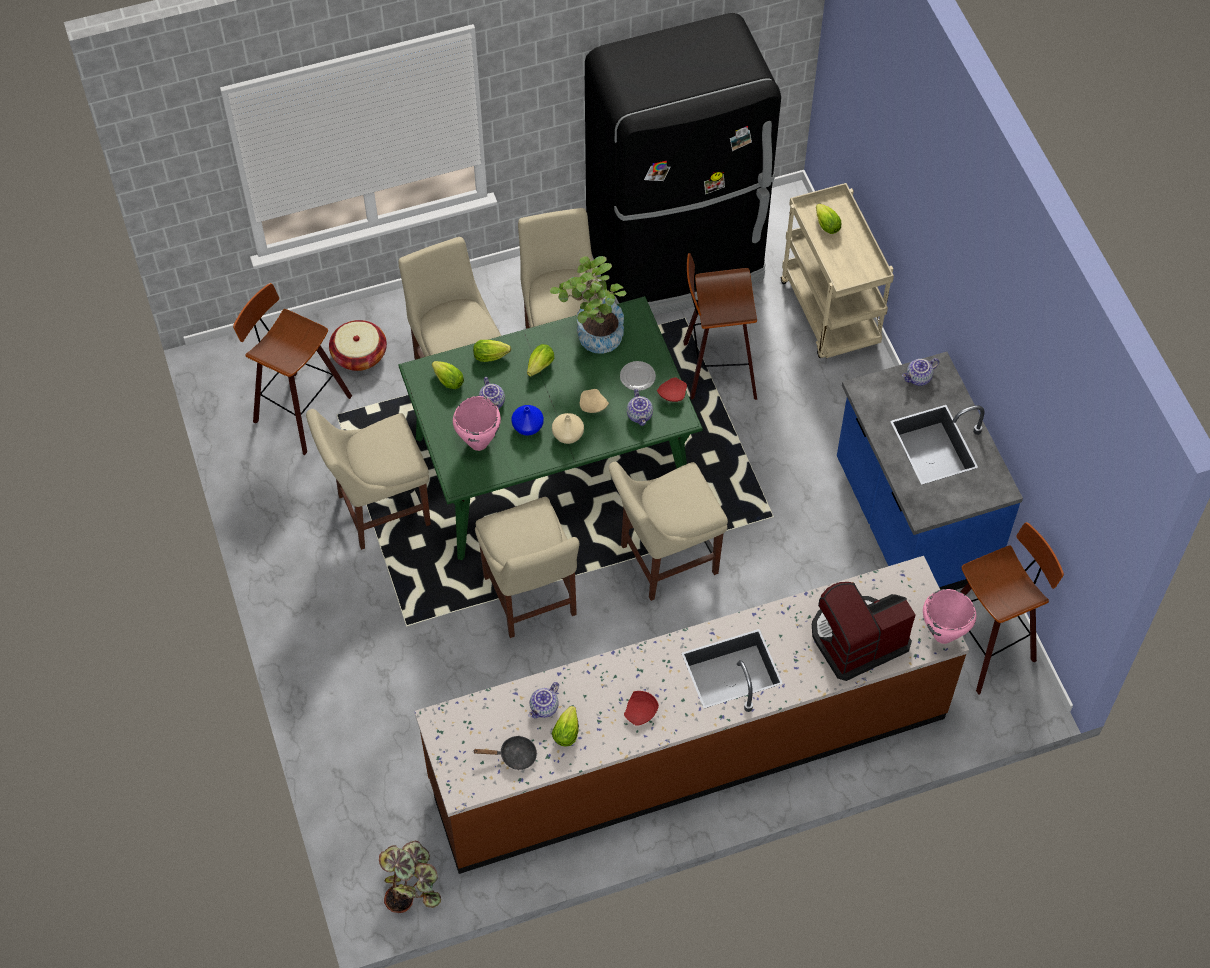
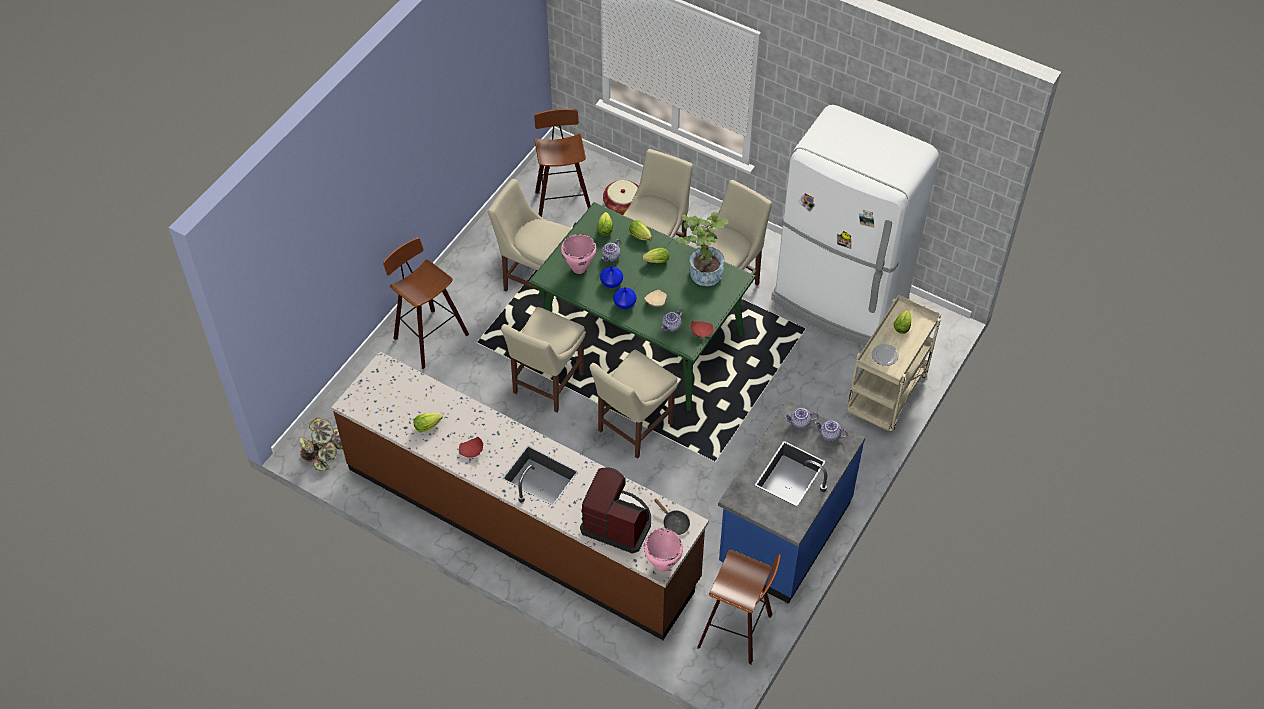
camera: 50 degrees right, 5 degrees down
(514, 756) = (391, 412): black frying pan -> black frying pan (674, 523)
(544, 708) = (433, 406): teapot -> teapot (800, 423)
(568, 434) = (625, 303): beige vase -> blue vase
(637, 377) = (696, 308): plate -> plate (884, 355)
(664, 560) = (632, 429): beige chair -> beige chair turned 75 degrees counterclockwise
(677, 262) = (840, 299): black fridge -> white fridge
(716, 368) = (787, 367): stool -> stool (428, 336)

